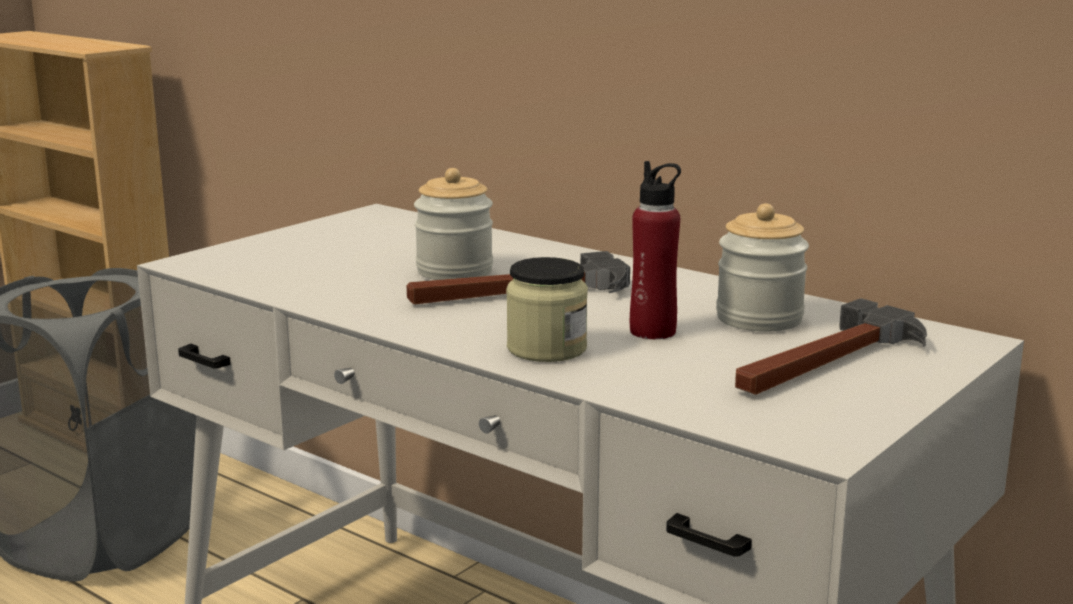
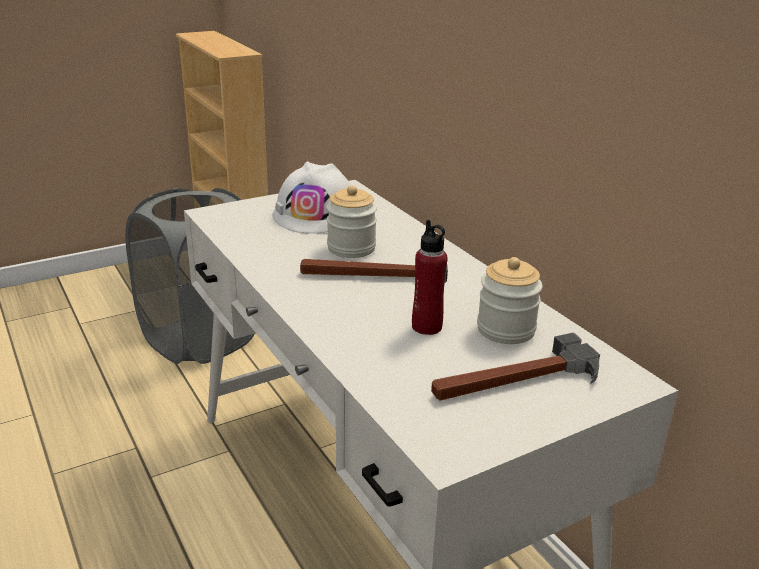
camera: 20 degrees right, 10 degrees up
(360, 244) = (316, 214): none -> white hard hat
(546, 349) = (349, 328): jar -> none

